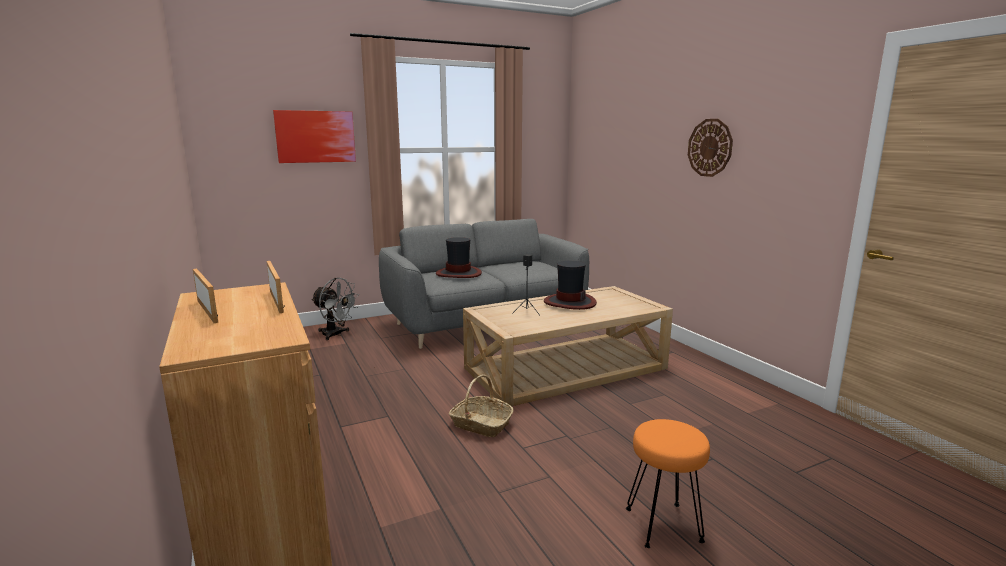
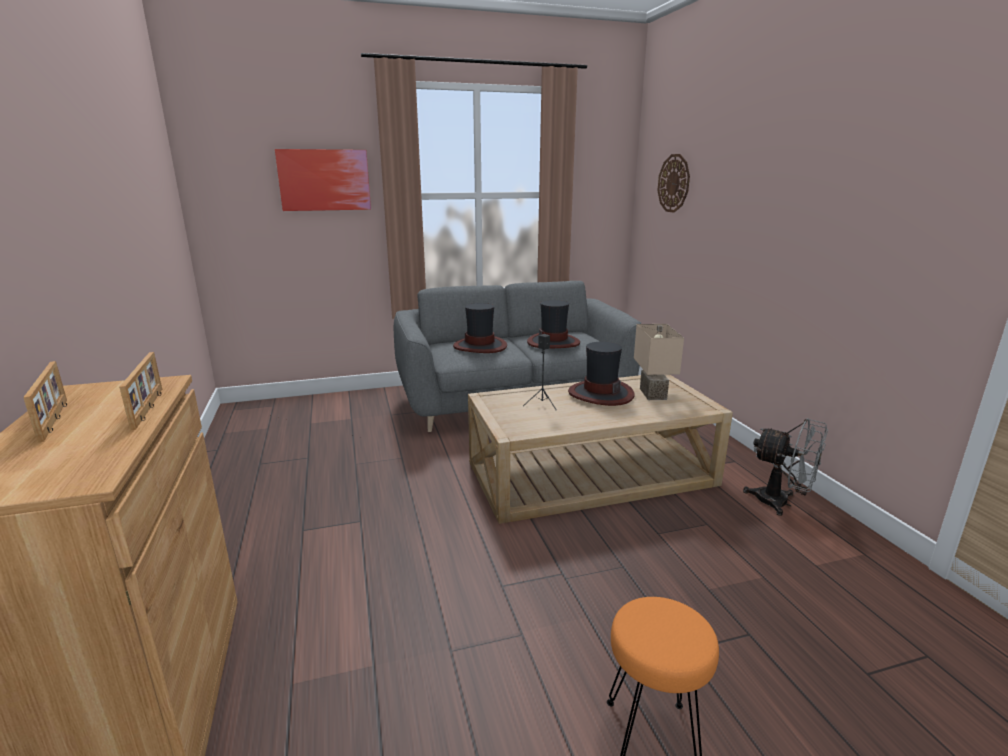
camera: 10 degrees right, 5 degrees up
(336, 334) = (344, 407): grey fan -> grey fan (781, 503)
(481, 424) = (462, 545): basket -> none
(518, 268) = (553, 342): none -> hat
(608, 300) = (651, 394): none -> beige table lamp
(710, 147) = (805, 198): wall clock -> wall clock (674, 183)

